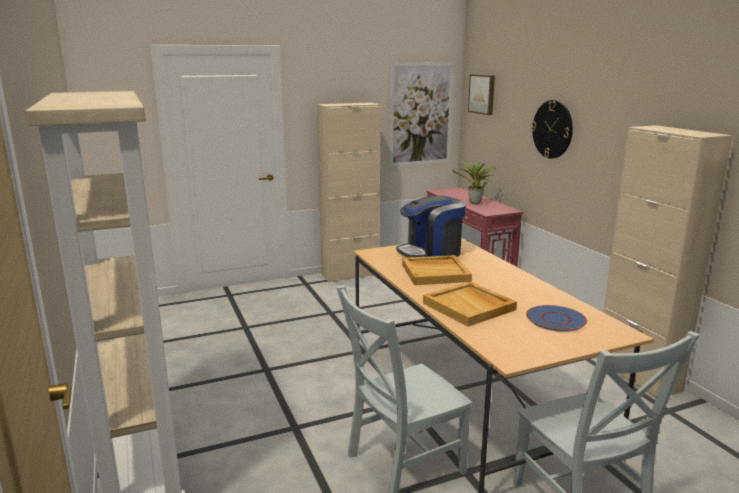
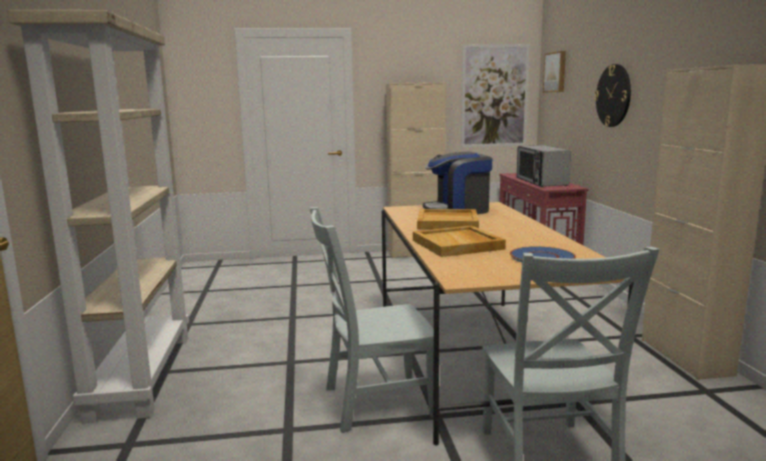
camera: 15 degrees right, 5 degrees down
(475, 203) = (541, 182): potted plant -> microwave

